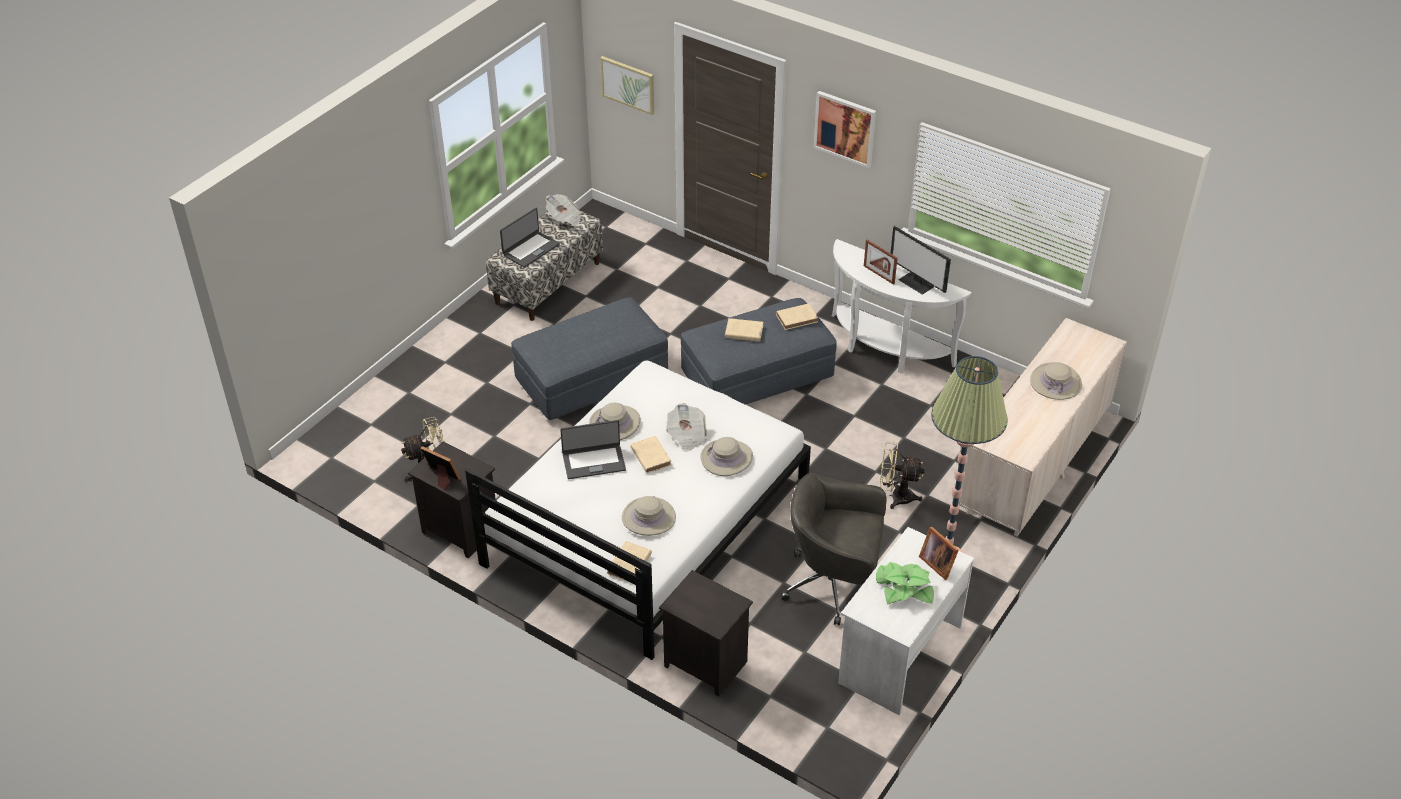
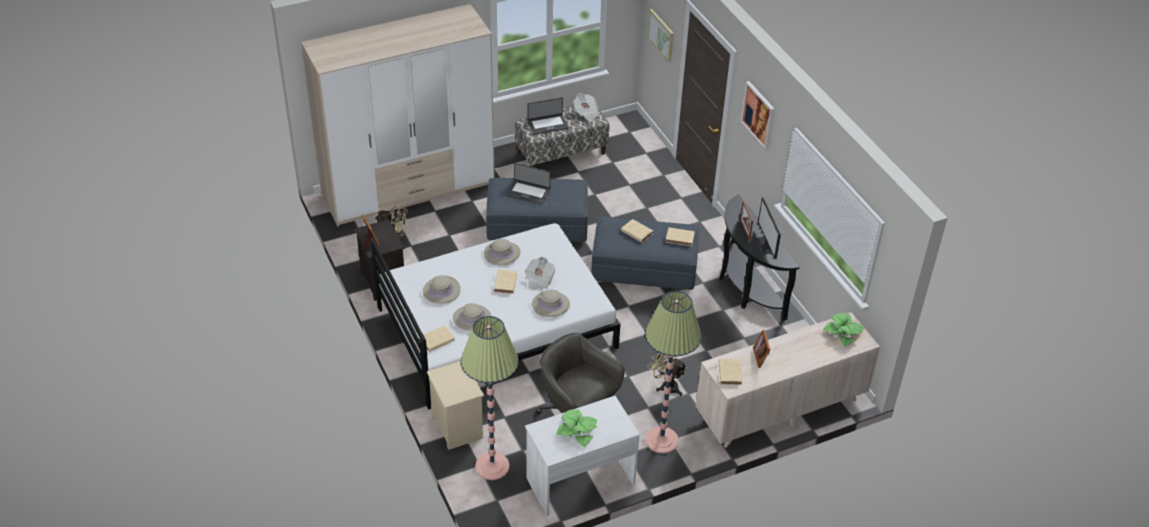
camera: 30 degrees right, 0 degrees up
(395, 402) = (409, 189): none -> wardrobe
(593, 461) = (468, 271): laptop -> laptop (528, 192)
(704, 664) = (456, 427): black nightstand -> beige nightstand
(787, 689) = (492, 466): none -> floor lamp
(884, 349) = (745, 288): white console table -> black console table
(937, 563) = (613, 426): picture frame -> picture frame (762, 356)
(1008, 440) = (729, 372): none -> beige book
(1056, 382) = (800, 351): beige hat -> beige hat (441, 290)
(1078, 342) = (843, 332): none -> potted plant

